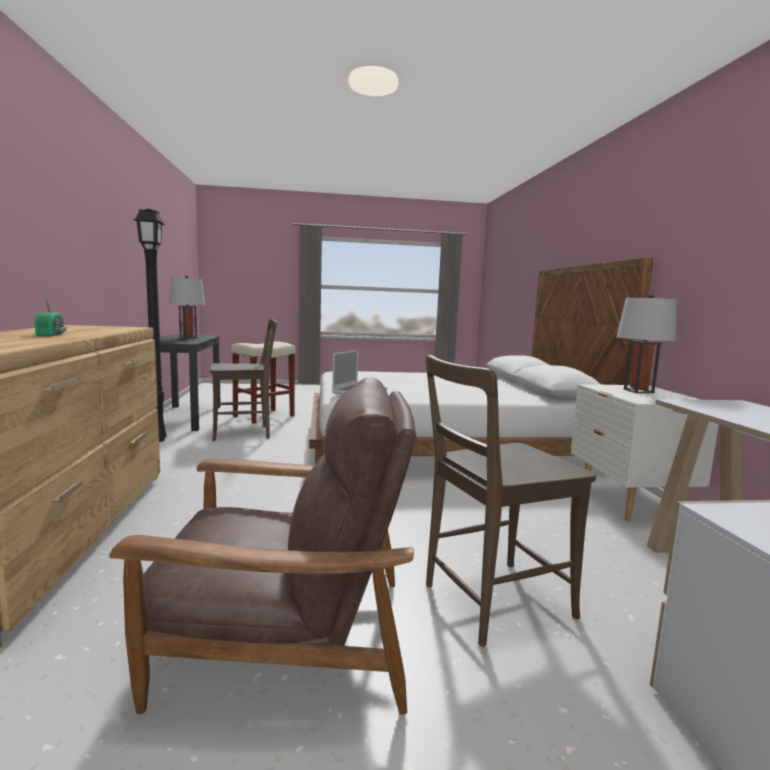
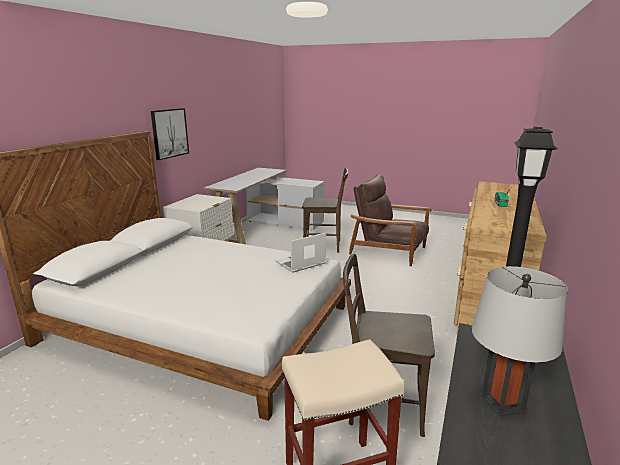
camera: 150 degrees left, 10 degrees up
(638, 391) = (193, 203): grey table lamp -> none
(698, 264) = (169, 133): none -> picture

